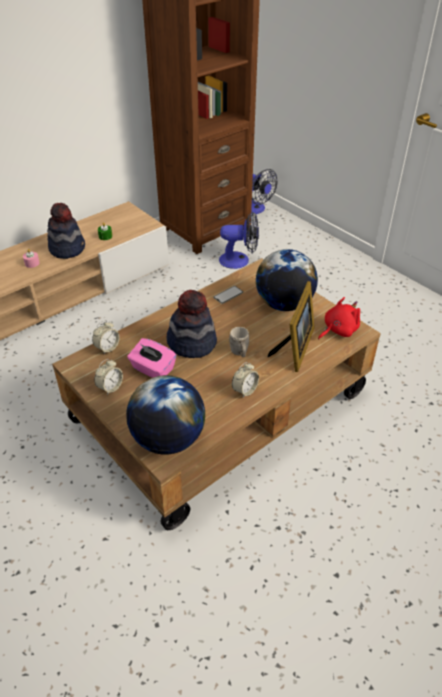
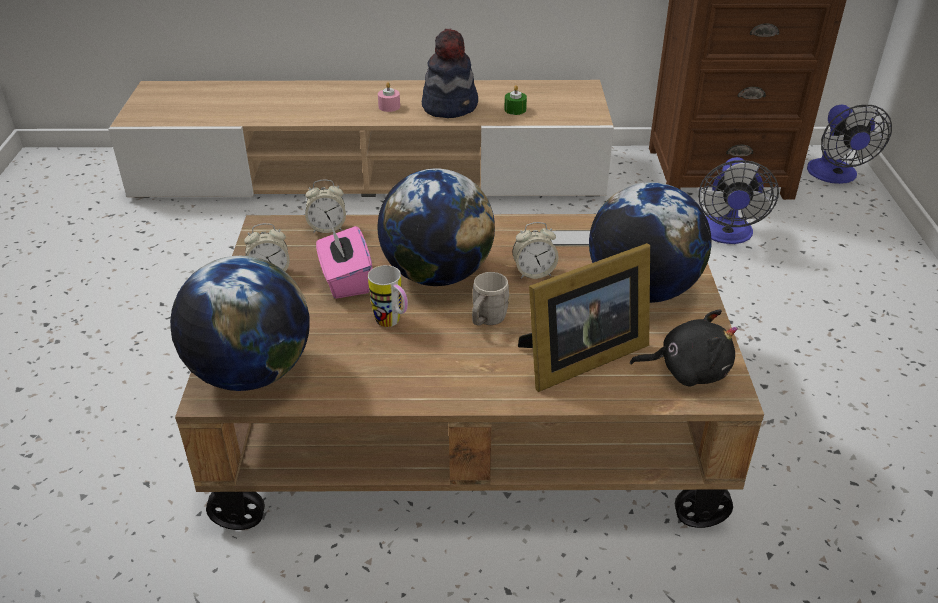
camera: 40 degrees right, 5 degrees down
(192, 343) = (437, 274): hat -> globe
(202, 377) = (392, 323): none -> mug
(239, 260) = (726, 235): fan -> fan turned 60 degrees clockwise
(245, 390) = (427, 372): alarm clock -> alarm clock (534, 272)
(338, 330) = (688, 370): red plush toy -> black plush toy

